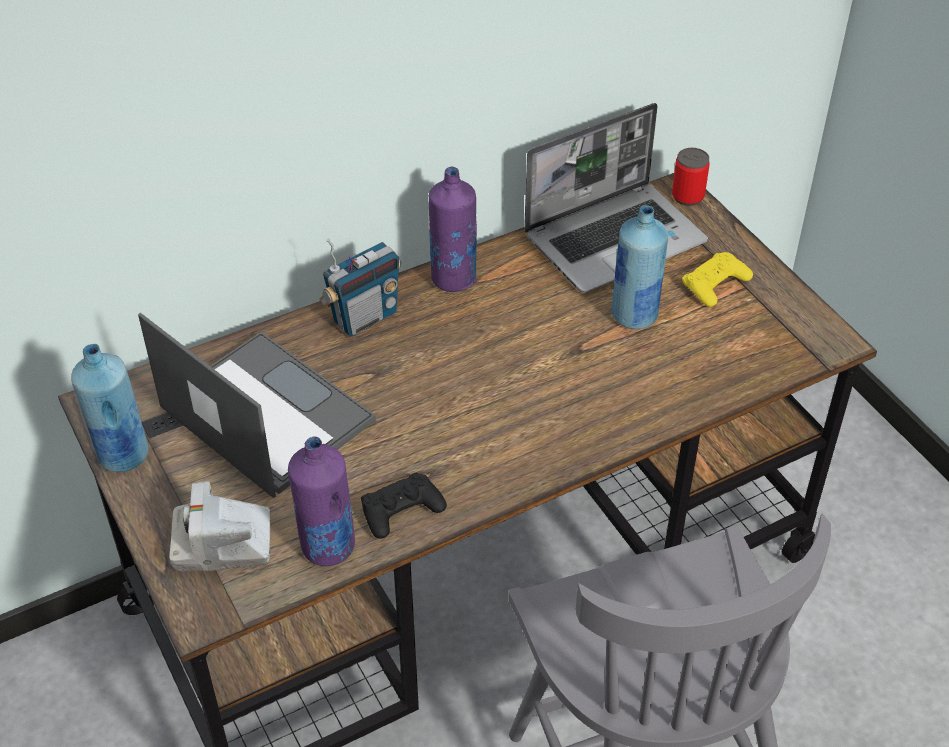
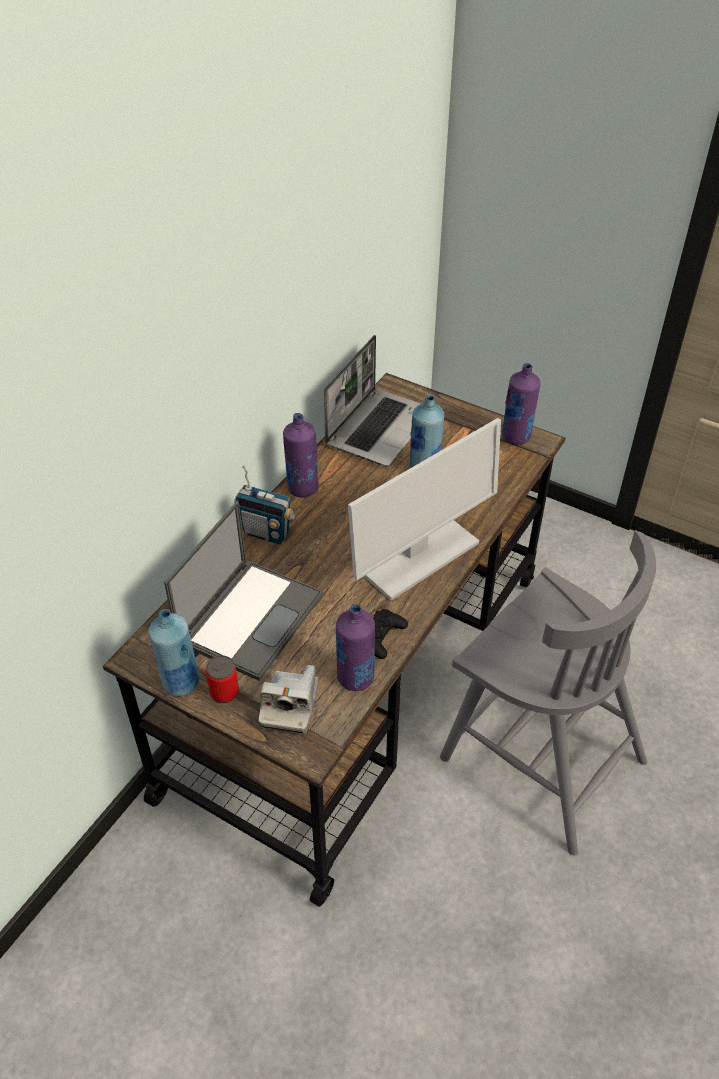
camera: 30 degrees left, 0 degrees up
(222, 543) = (290, 706): camera -> camera turned 45 degrees counterclockwise
(264, 413) = (251, 617): laptop -> laptop turned 105 degrees clockwise
(364, 317) = (266, 533): radio -> radio turned 90 degrees clockwise
(530, 426) = (416, 556): none -> monitor
(687, 196) = (400, 388): can -> can (224, 692)
(715, 284) = (455, 433): yellow game controller -> none
(801, 322) = (516, 437): none -> purple bottle

